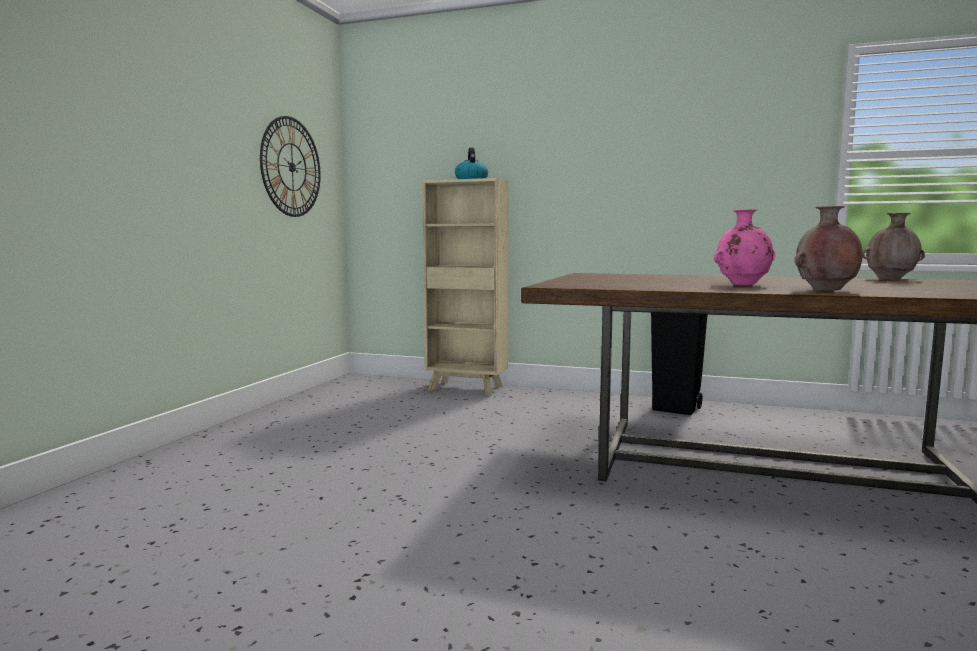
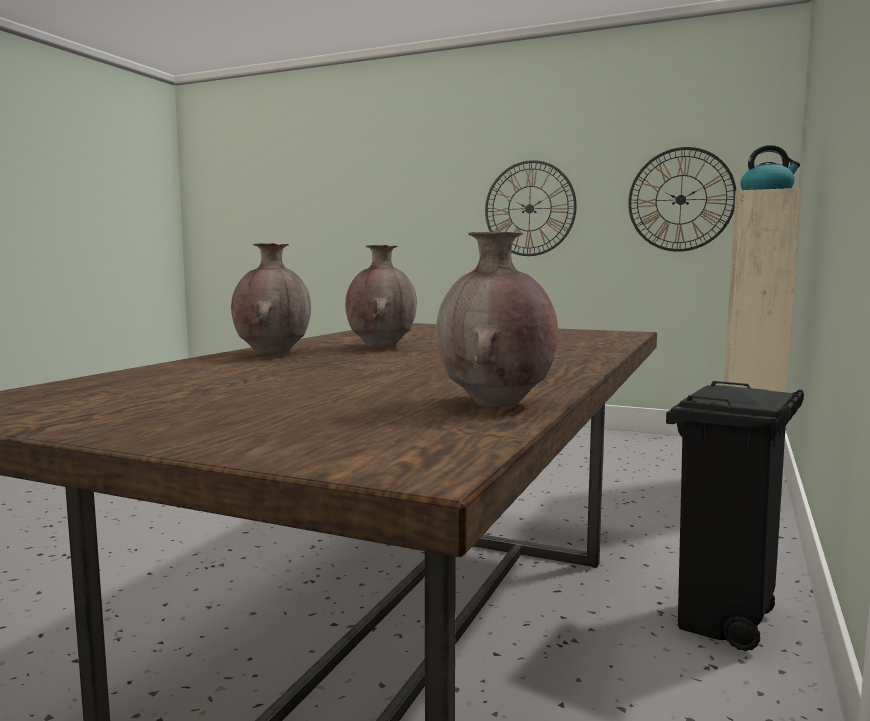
camera: 95 degrees right, 0 degrees up
(175, 152) = (529, 208): none -> wall clock
(742, 285) = (381, 347): pink vase -> brown vase

